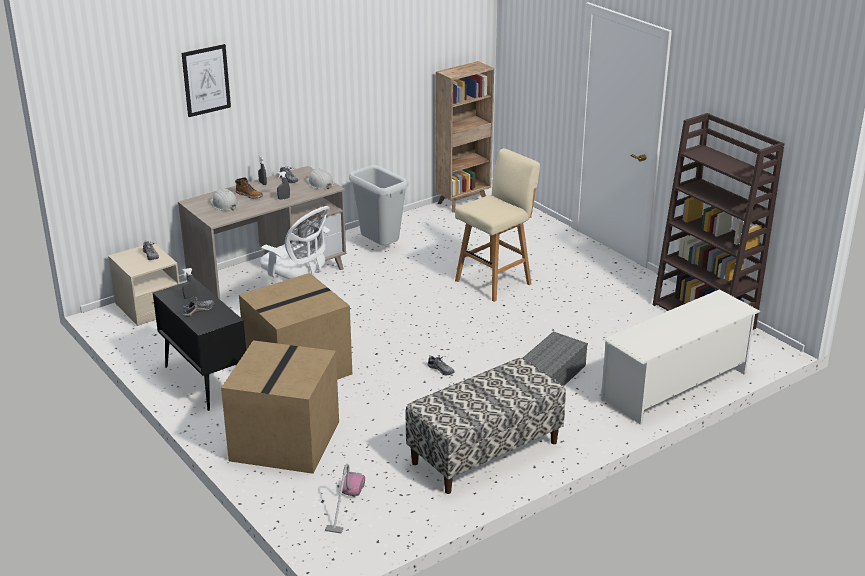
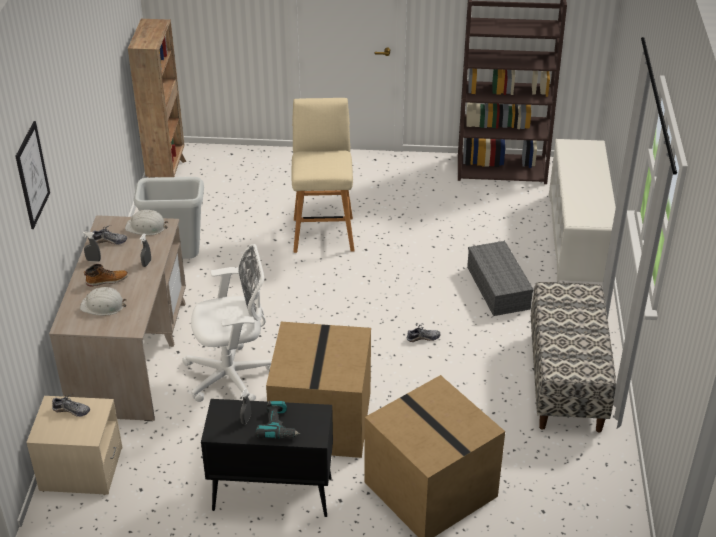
camera: 50 degrees left, 10 degrees up
(198, 311) = (279, 426): shoe -> power drill
(345, 506) = (563, 501): vacuum cleaner -> none

